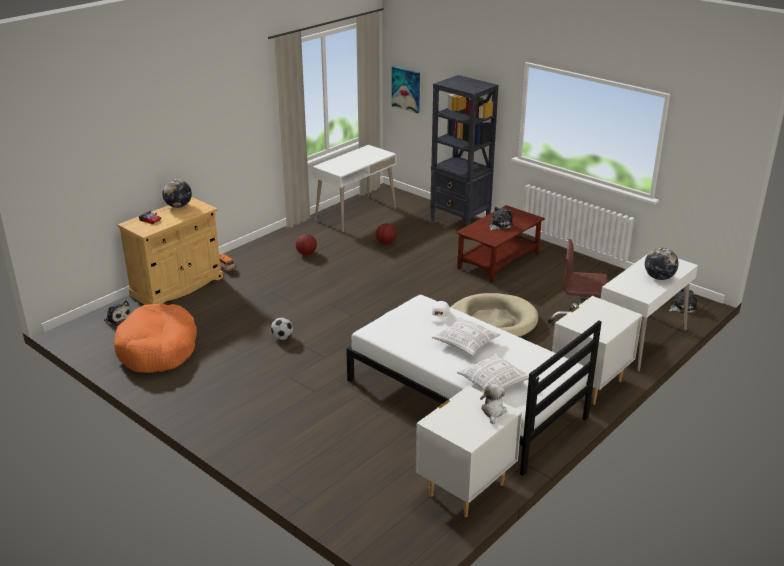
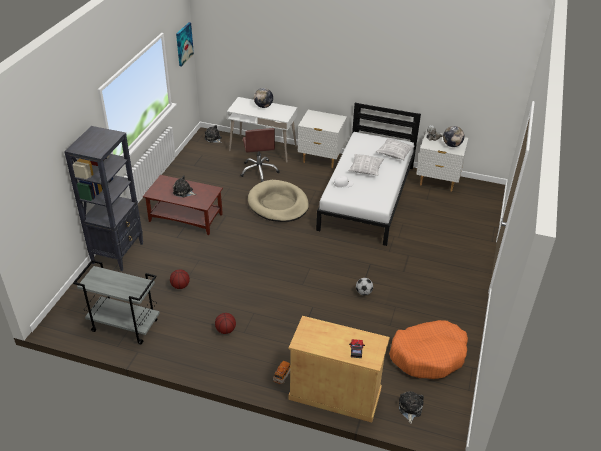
camera: 115 degrees left, 10 degrees up
(178, 206) = (315, 345): globe -> globe (452, 145)
(355, 214) = (124, 326): white desk -> grey cart
(406, 89) = (26, 218): picture -> picture (184, 44)

